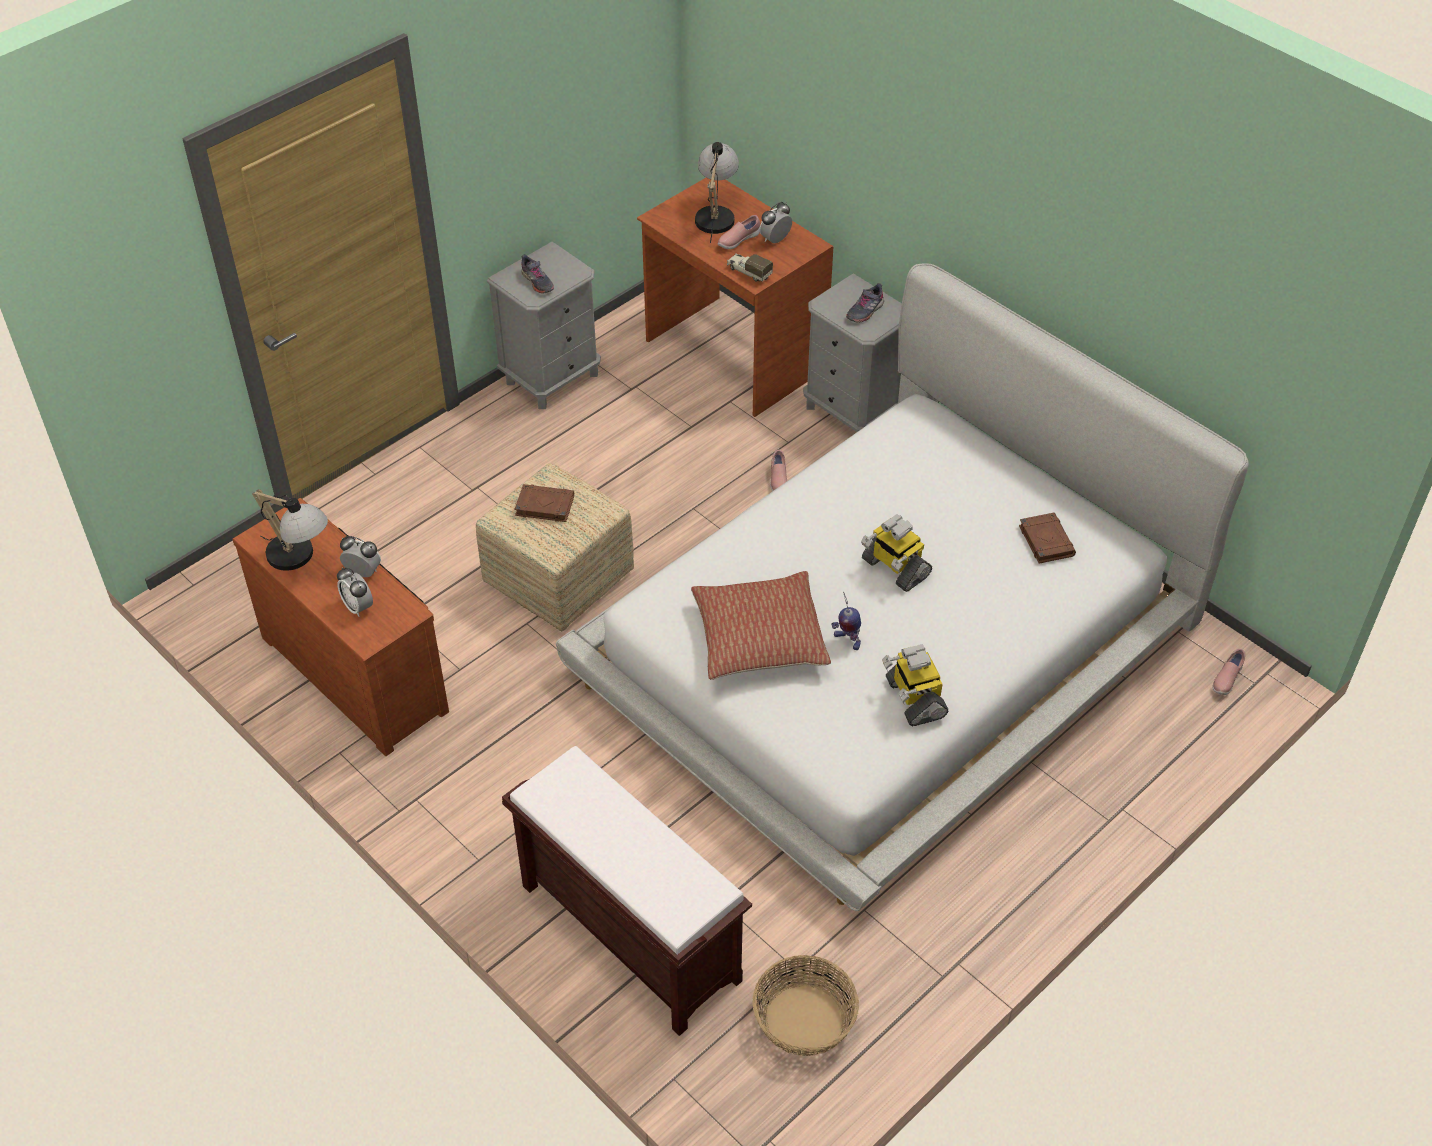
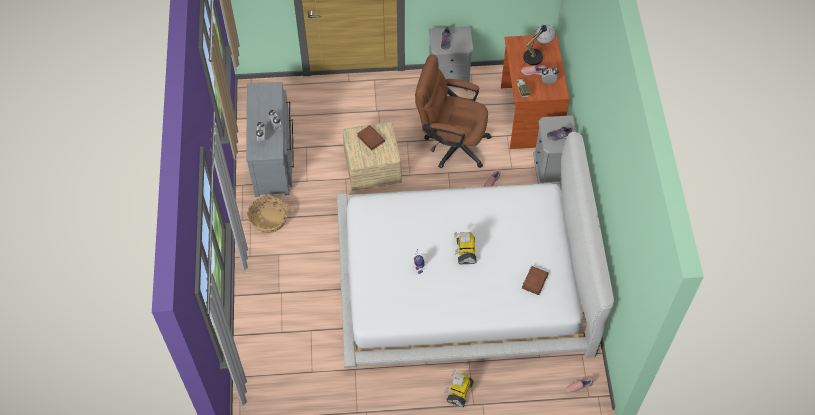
camera: 40 degrees right, 10 degrees up
(300, 559) = (260, 106): table lamp -> none
(358, 671) = (274, 158): brown dresser -> grey dresser
(627, 932) = (272, 317): brown bench -> none
(653, 464) = (451, 144): none -> brown office chair
(759, 638) = (389, 244): pillow -> none
(803, 1020) = (297, 390): basket -> basket (268, 220)
(914, 698) = (419, 306): toy robot -> toy robot (459, 392)

